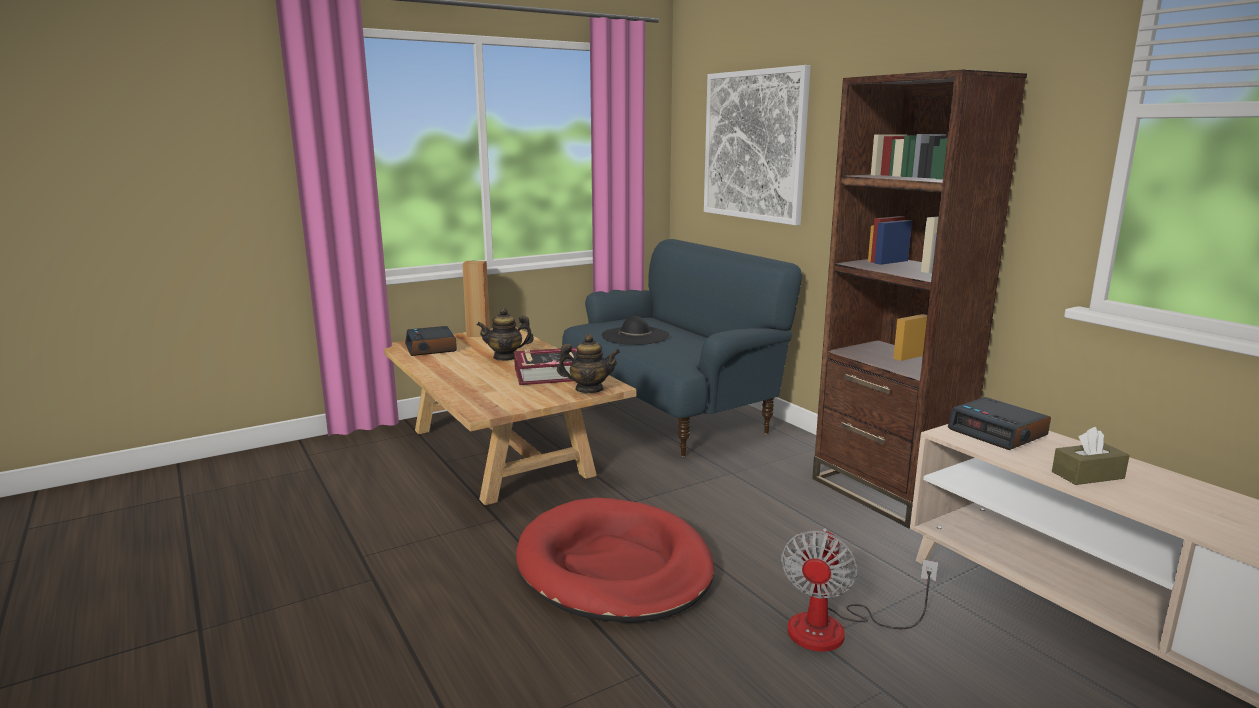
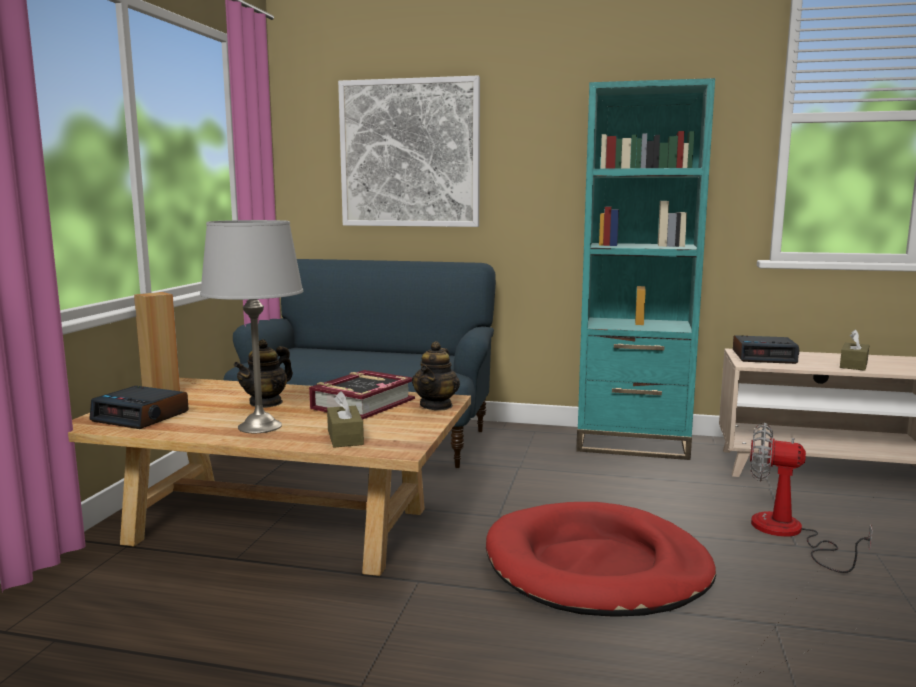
camera: 45 degrees left, 5 degrees down
(461, 372) = (260, 426): none -> grey table lamp
(479, 394) = (345, 437): none -> brown tissue box
(589, 389) = (436, 406): teapot -> teapot turned 150 degrees clockwise
(635, 335) = (333, 361): black hat -> none
(835, 629) = (788, 534): fan -> fan turned 135 degrees clockwise
(886, 492) = (632, 443): brown bookcase -> turquoise bookcase

